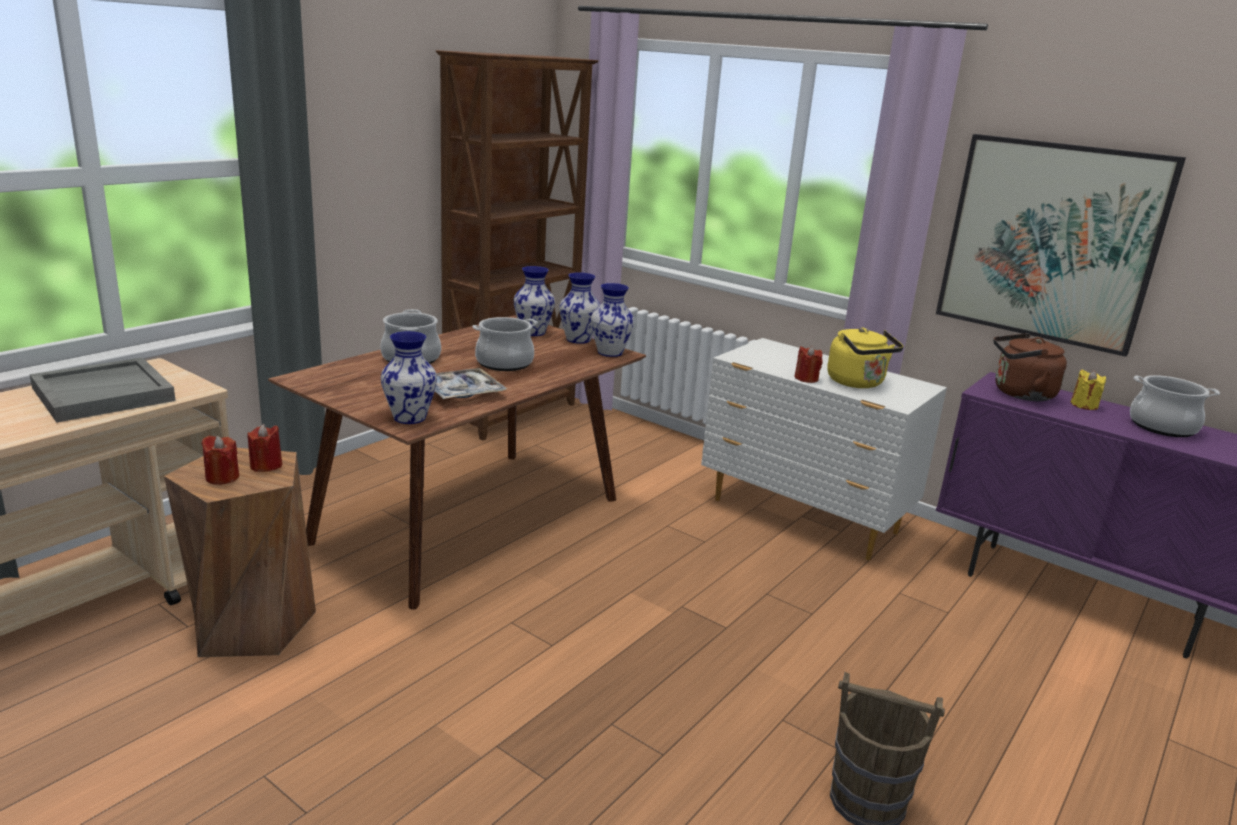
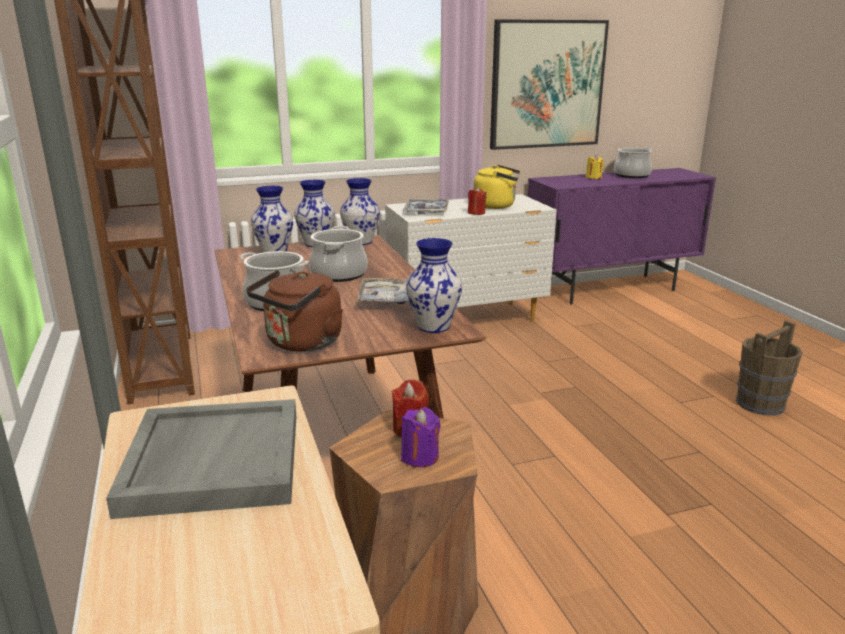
camera: 55 degrees left, 0 degrees up
(222, 477) = (420, 457): red candle -> purple candle
(766, 357) = (426, 211): none -> tray
(1019, 394) = (568, 181): brown kettle -> brown kettle (301, 343)

